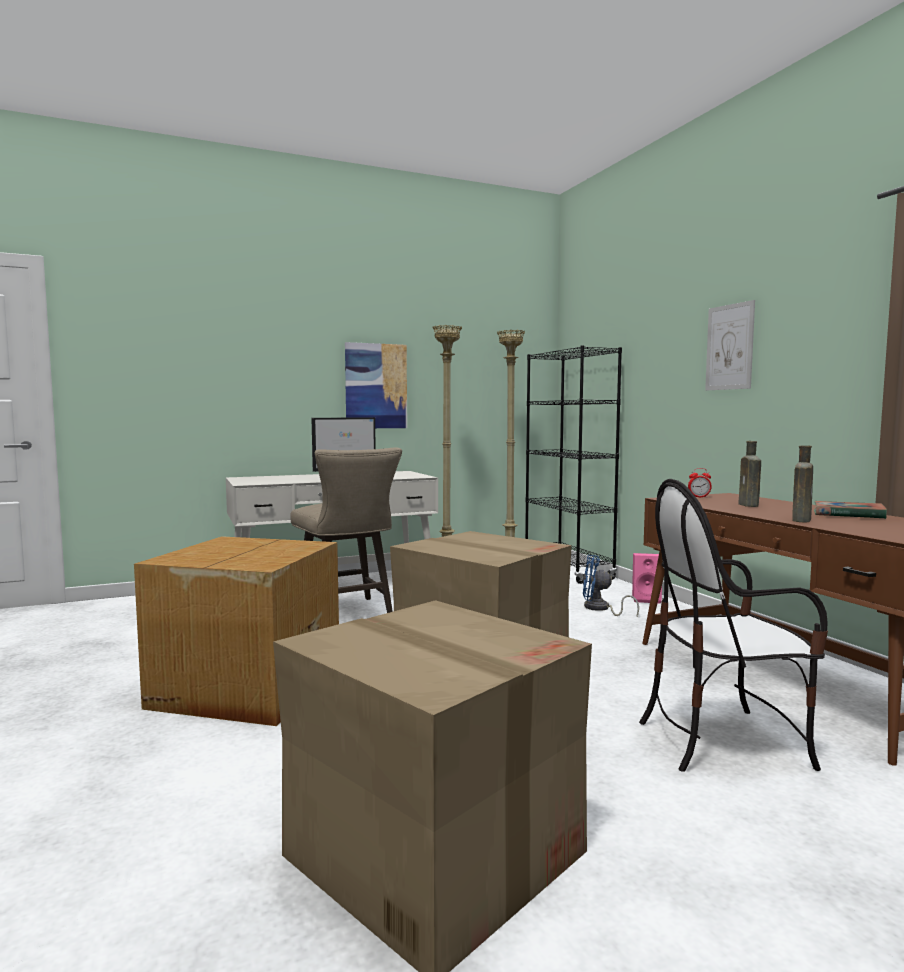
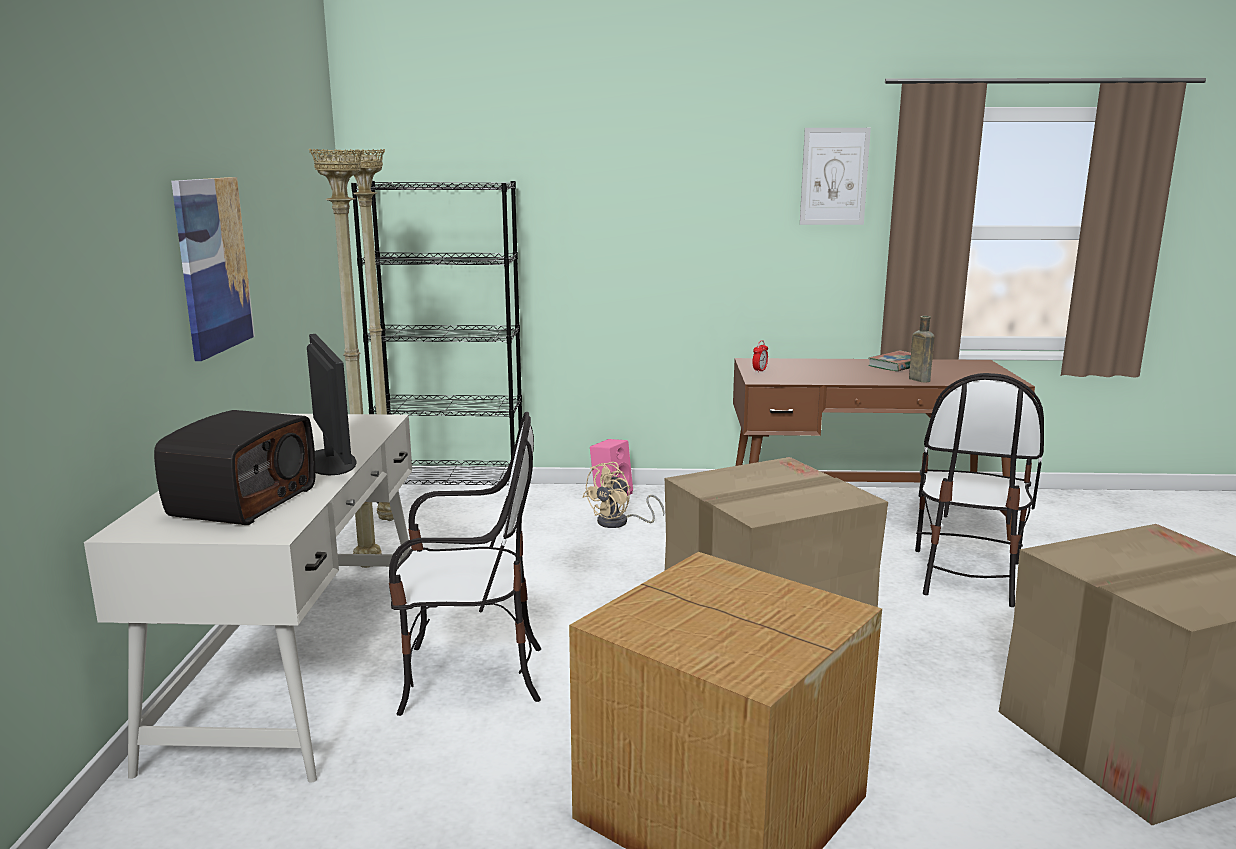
camera: 65 degrees left, 10 degrees up
(280, 479) = (242, 501): none -> radio
(347, 615) = (469, 677): beige stool -> chair
(600, 609) = (619, 522): blue fan -> beige fan
(729, 347) = (696, 197): picture -> picture (834, 176)
(749, 505) = (827, 371): brown bottle -> none

